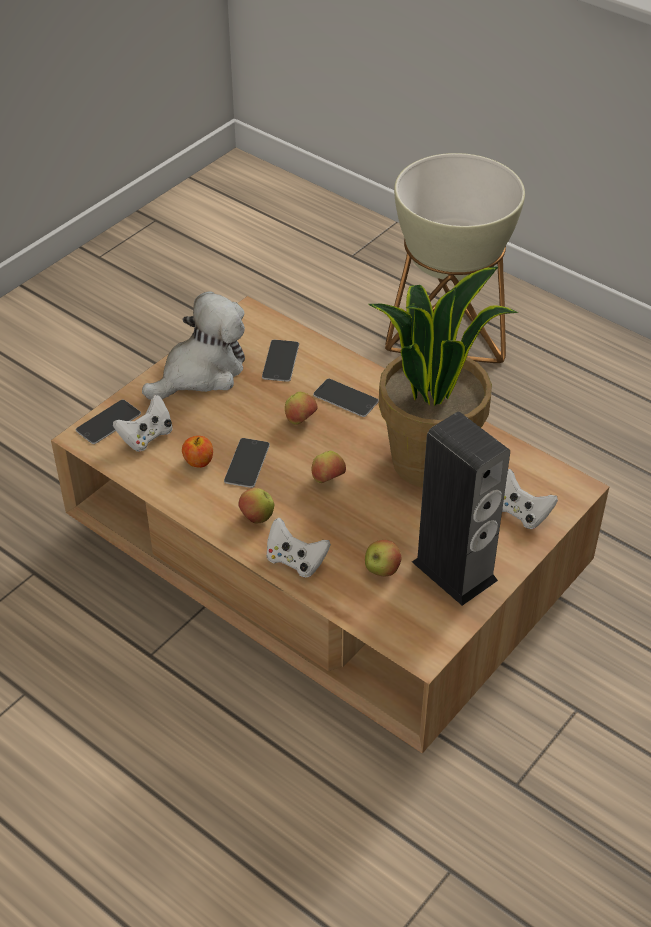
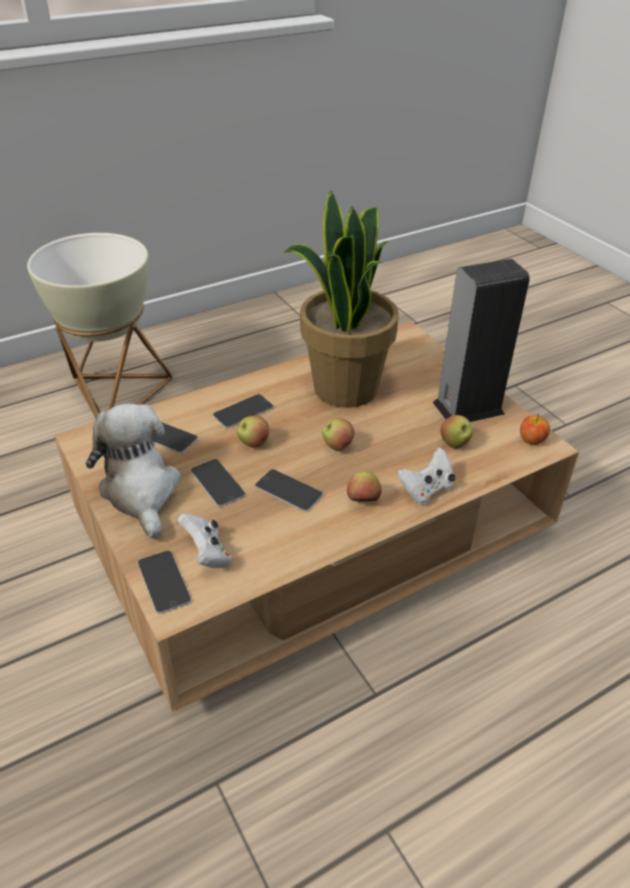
camera: 70 degrees left, 5 degrees down
(198, 462) = (267, 523): apple -> apple (532, 440)
(235, 414) = (217, 482): none -> phone
(520, 513) = (421, 362): white game controller -> none

